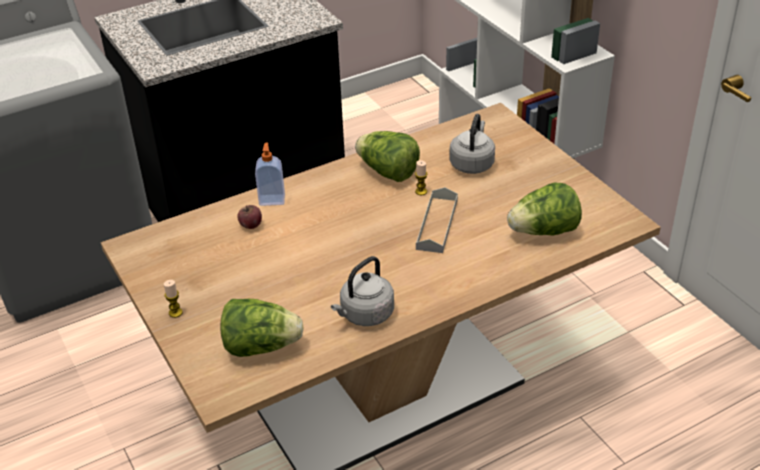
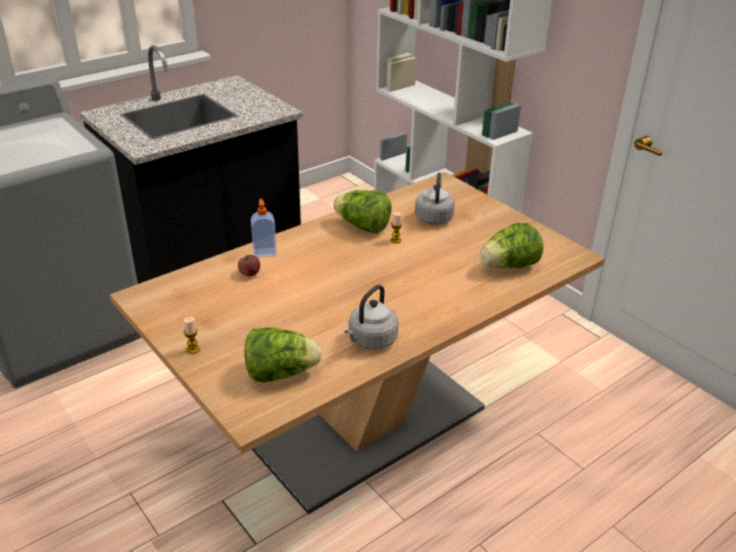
camera: 10 degrees left, 5 degrees down
(437, 224) = (416, 265): grey tray -> none

